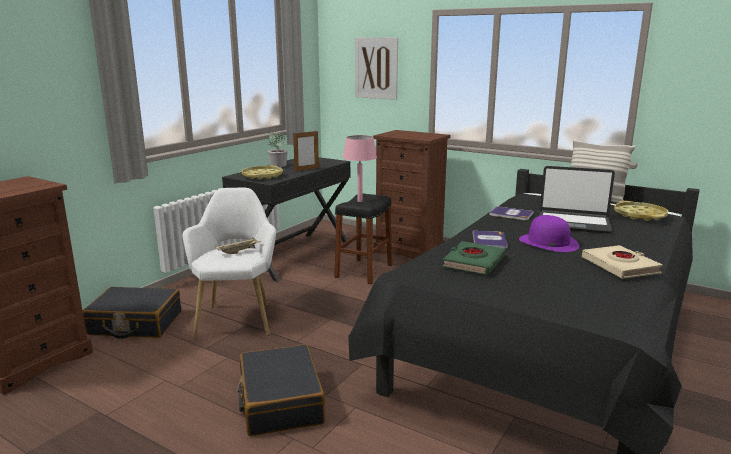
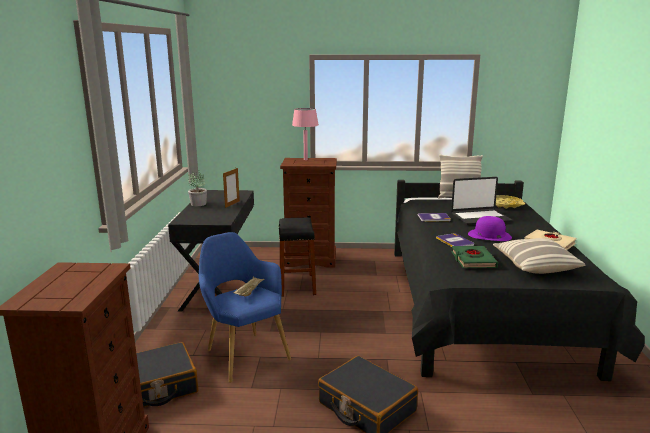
camera: 30 degrees left, 0 degrees up
(237, 317) = (244, 353): white armchair -> blue armchair
(262, 176) = (206, 217): yellow tray -> none
(360, 201) = (294, 225): pink table lamp -> pink table lamp (306, 159)
(376, 68) = (256, 104): picture -> none
(547, 285) = (535, 266): none -> pillow

